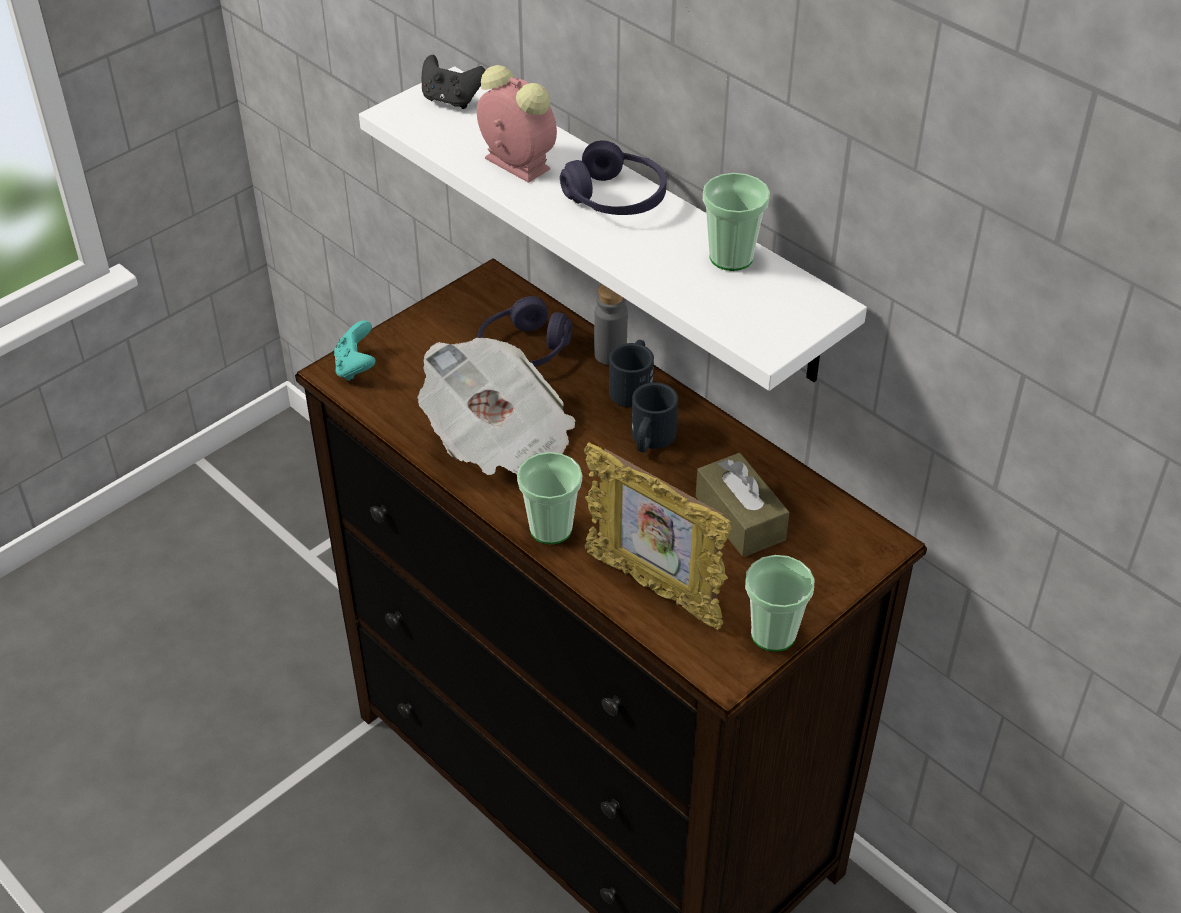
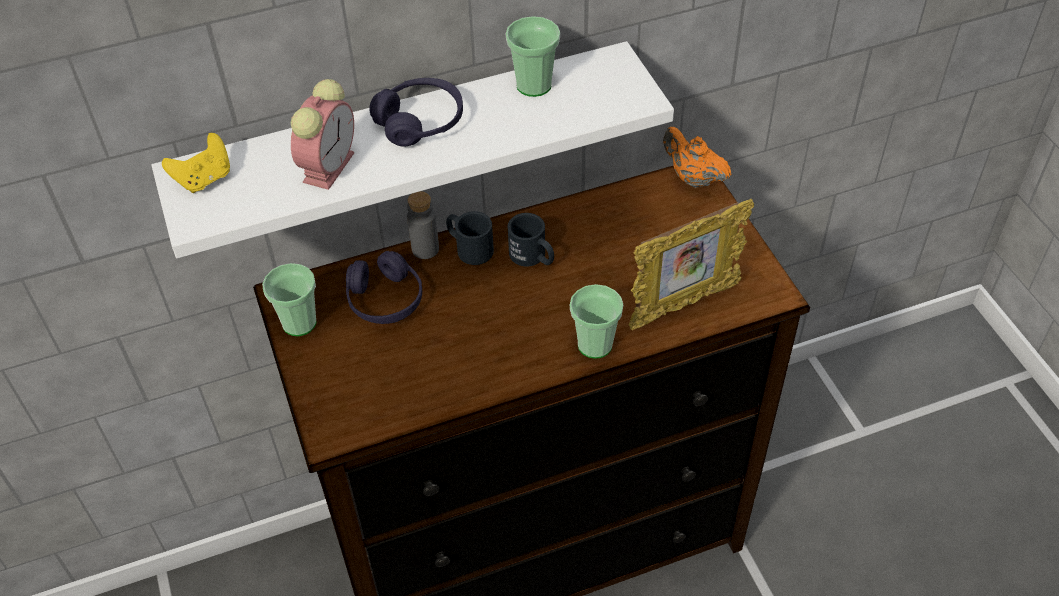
camera: 65 degrees left, 5 degrees up
(356, 367) = (333, 418): turquoise game controller -> none
(451, 100) = (204, 179): black game controller -> yellow game controller
(501, 444) = (486, 347): newspaper -> none
(514, 163) = (329, 165): alarm clock -> alarm clock turned 135 degrees clockwise
(740, 518) = (638, 236): brown tissue box -> none
(773, 634) = (752, 257): cup -> cup (299, 323)
(874, 542) = (693, 178): none -> orange teapot

